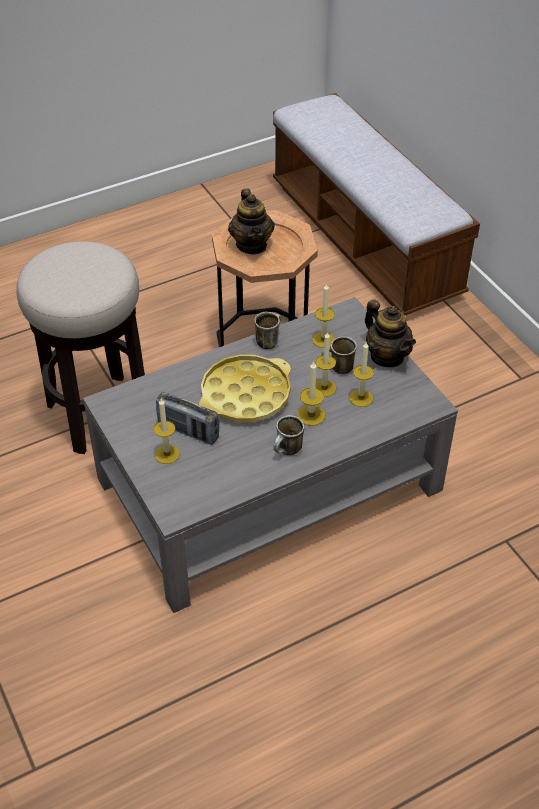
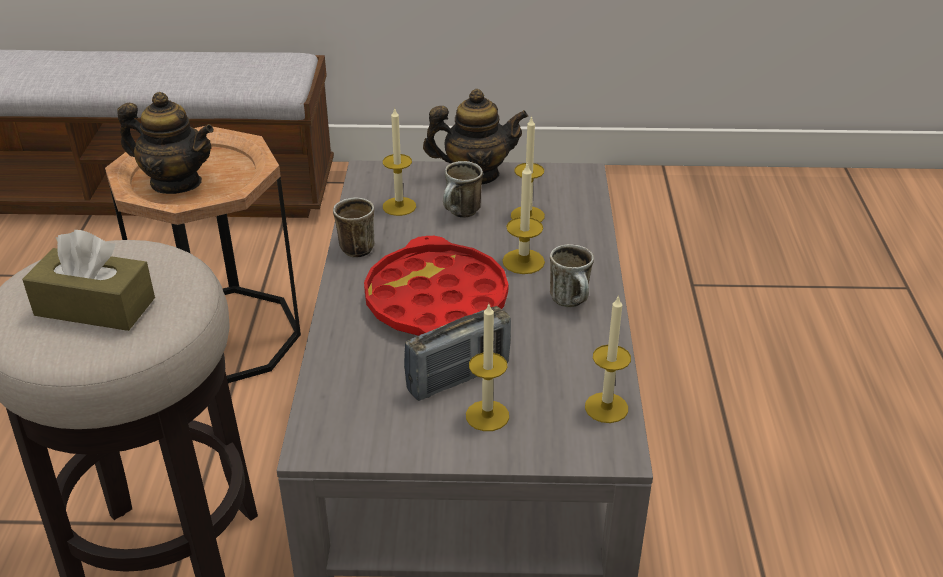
camera: 60 degrees left, 10 degrees down
(65, 276) = (95, 307): none -> brown tissue box
(245, 395) = (436, 301): yellow tray -> red tray
(324, 388) = (485, 235): candle -> candle (606, 407)

